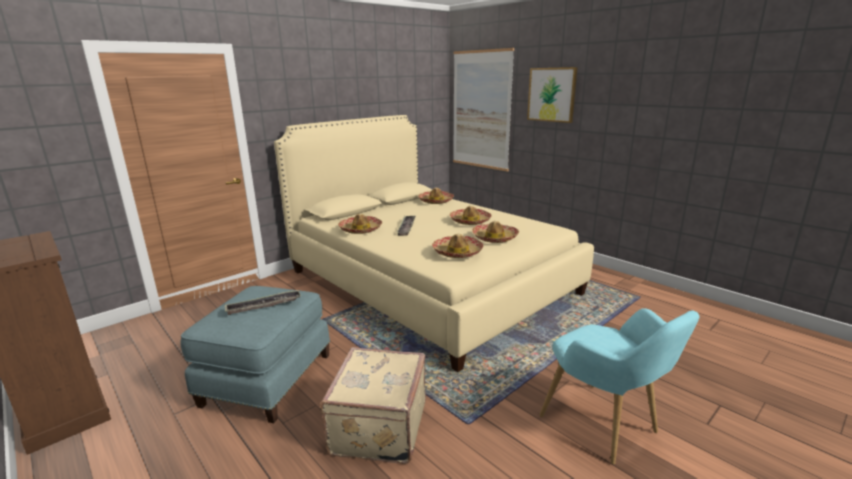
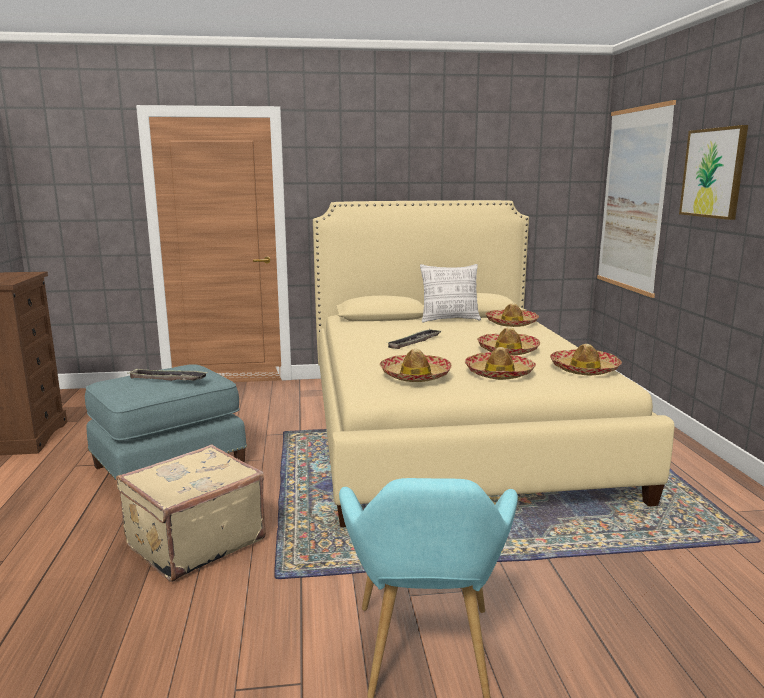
camera: 35 degrees right, 5 degrees down
(360, 230) = (362, 335): hat -> hat (584, 370)
(394, 205) = (449, 319): none -> pillow

